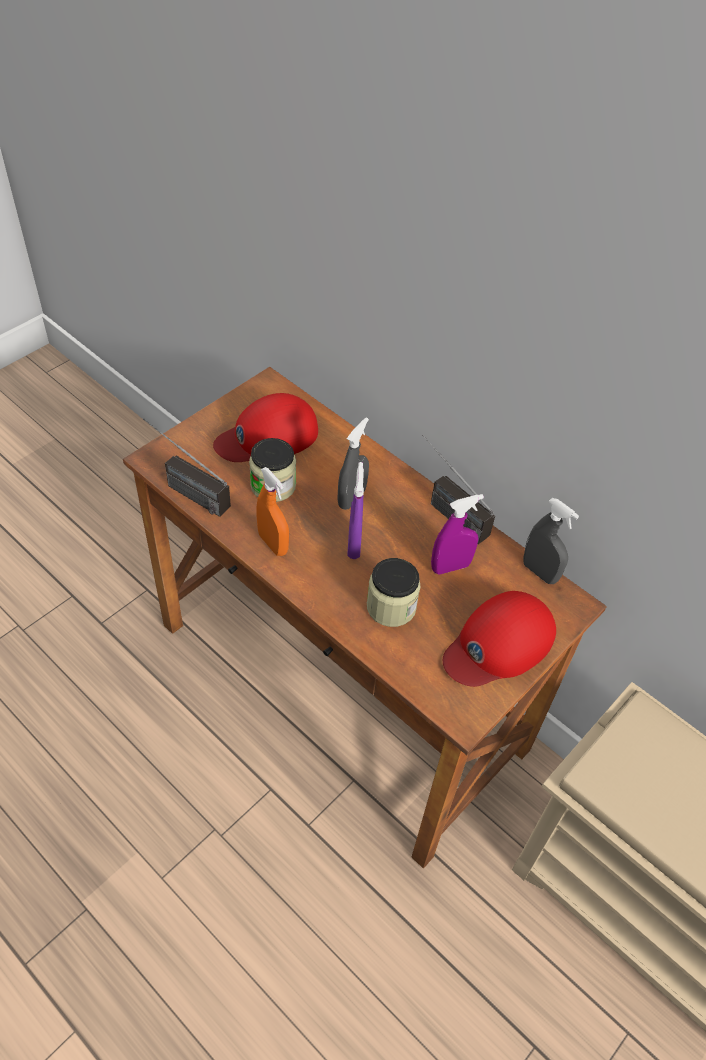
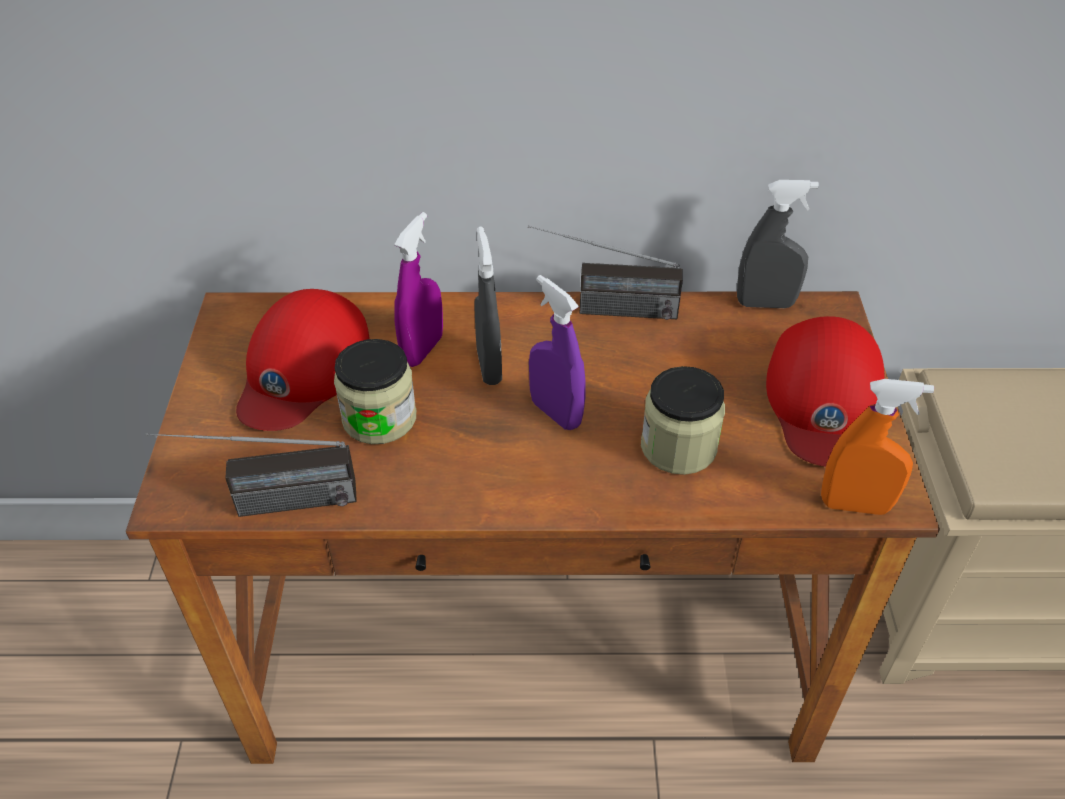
camera: 40 degrees left, 5 degrees down
(273, 544) = (463, 482): orange spray bottle -> orange spray bottle (855, 505)
(450, 567) = (681, 360): purple spray bottle -> purple spray bottle (422, 350)

